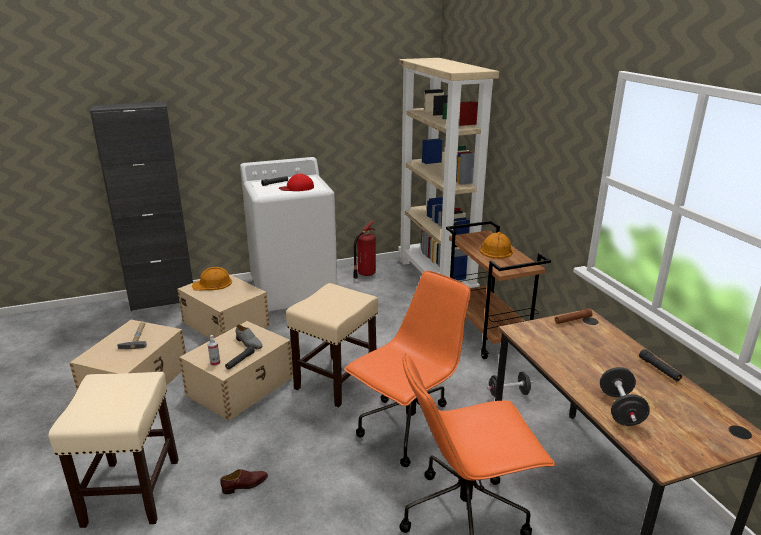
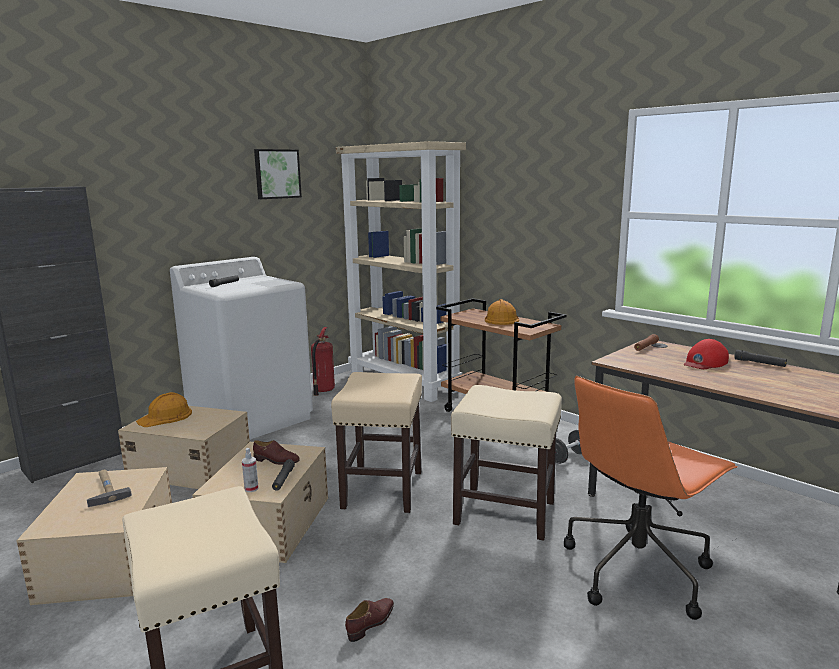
camera: 25 degrees left, 10 degrees down
(249, 343) = (276, 460): grey shoe -> brown shoe
(297, 188) = (258, 284): red cap -> red cap (704, 362)
(340, 85) = (277, 174): none -> picture
(409, 430) = (506, 512): orange office chair -> beige stool
(620, 409) = (776, 392): black dumbbell -> none

